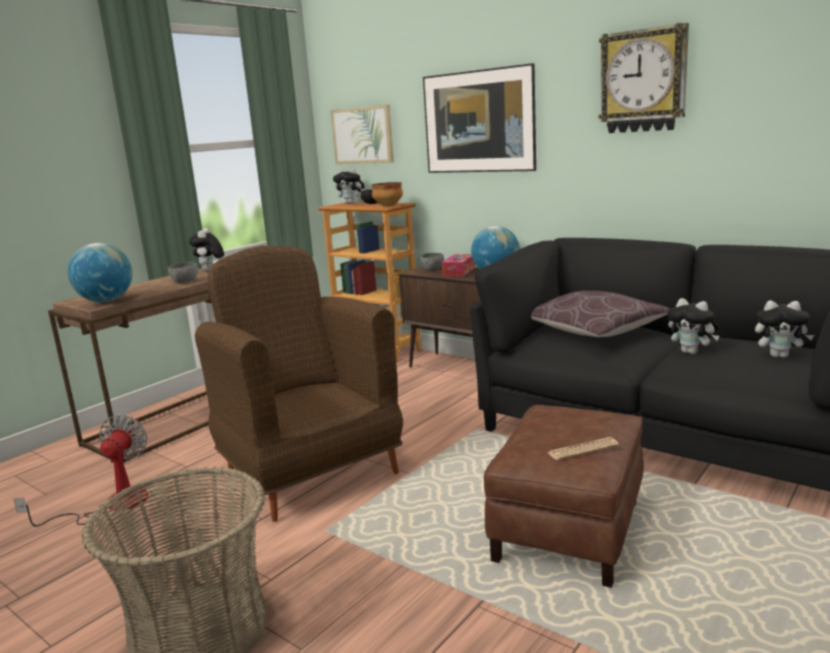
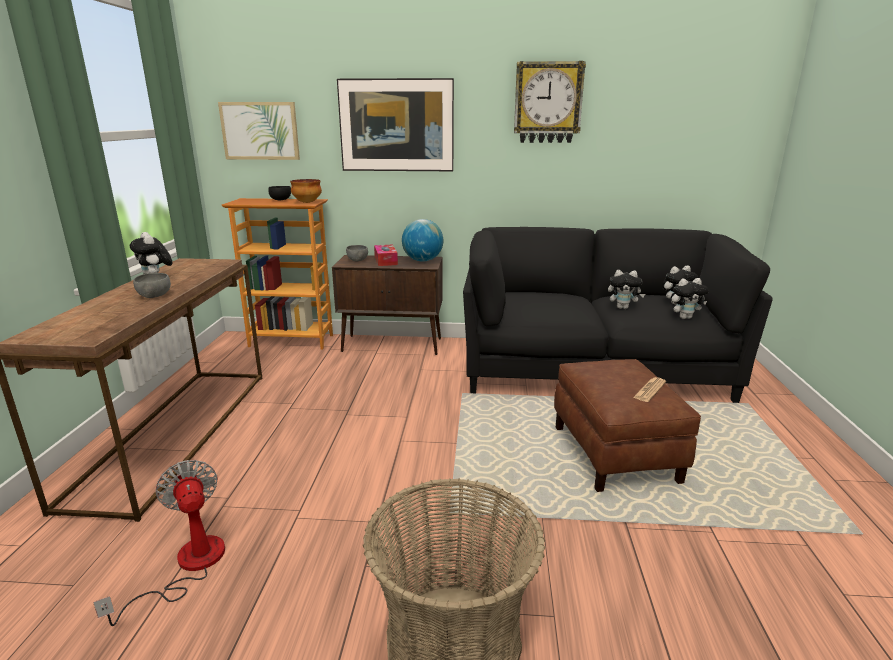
camera: 35 degrees left, 5 degrees up
(106, 301) = (90, 331): globe -> none
(310, 472) = (369, 466): brown armchair -> none
(351, 203) = (251, 199): plush toy -> plush toy (685, 317)
(595, 331) = (543, 300): brown pillow -> none

